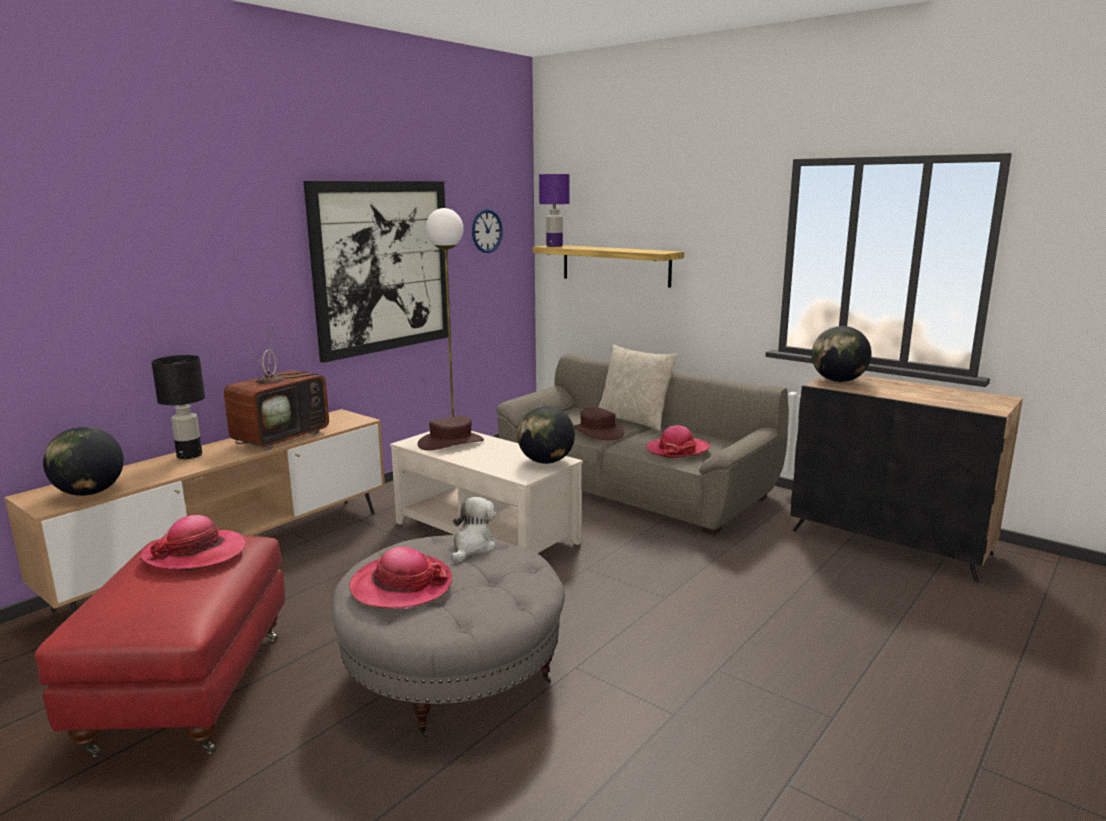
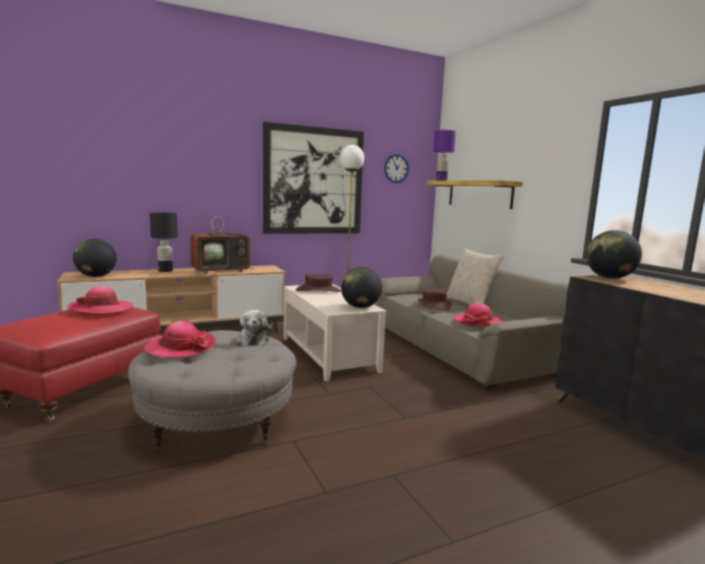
camera: 25 degrees right, 5 degrees down
(472, 547) = (253, 340): plush toy -> plush toy turned 120 degrees clockwise

